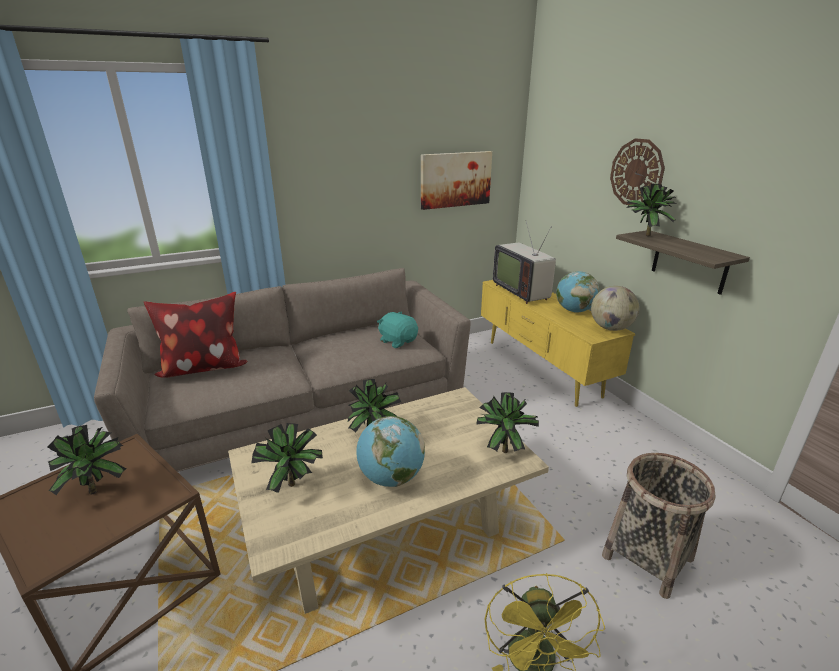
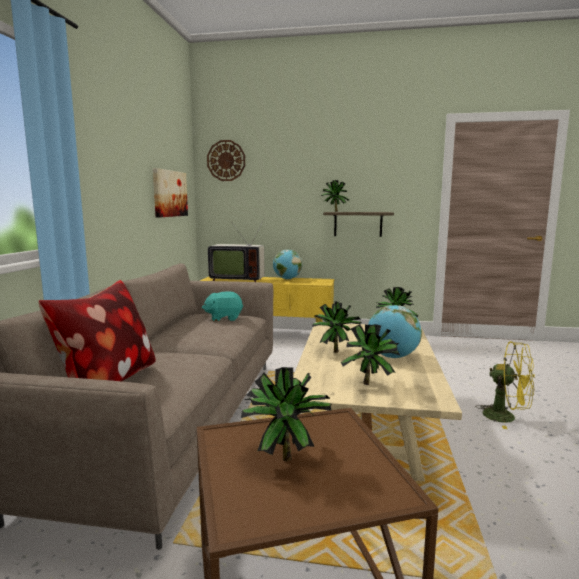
camera: 55 degrees left, 15 degrees down
(611, 328) = (321, 279): globe -> none
(636, 173) = (308, 178): wall clock -> wall clock (226, 160)
(647, 557) = (452, 369): basket -> none

